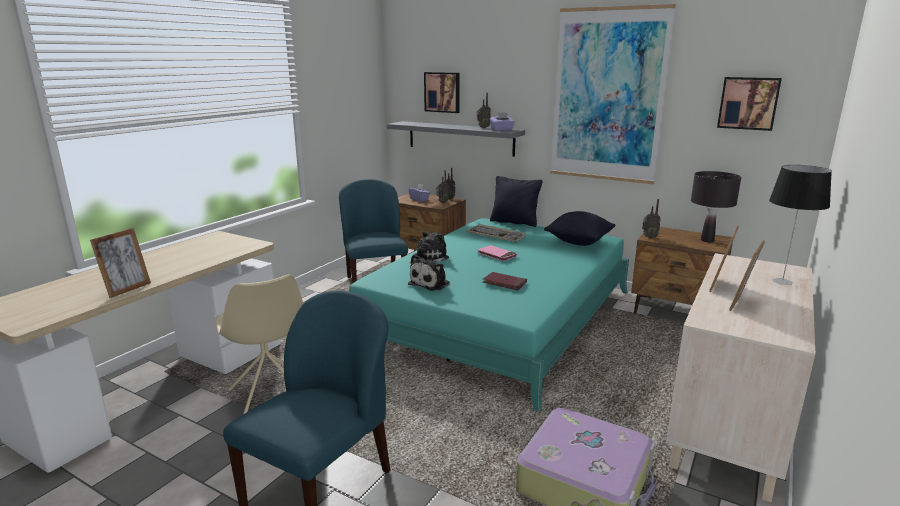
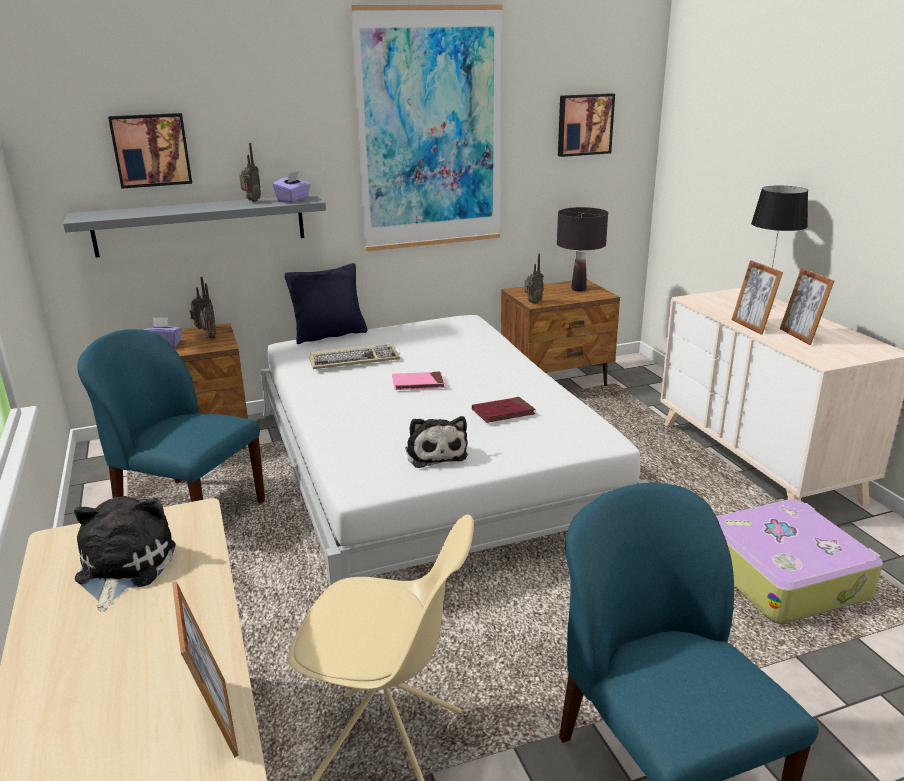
camera: 50 degrees left, 5 degrees up
(428, 257) = (347, 423): plush toy -> plush toy (123, 568)
(499, 317) = (427, 469): turquoise bed -> white bed
(579, 242) = (457, 333): black pillow -> none

